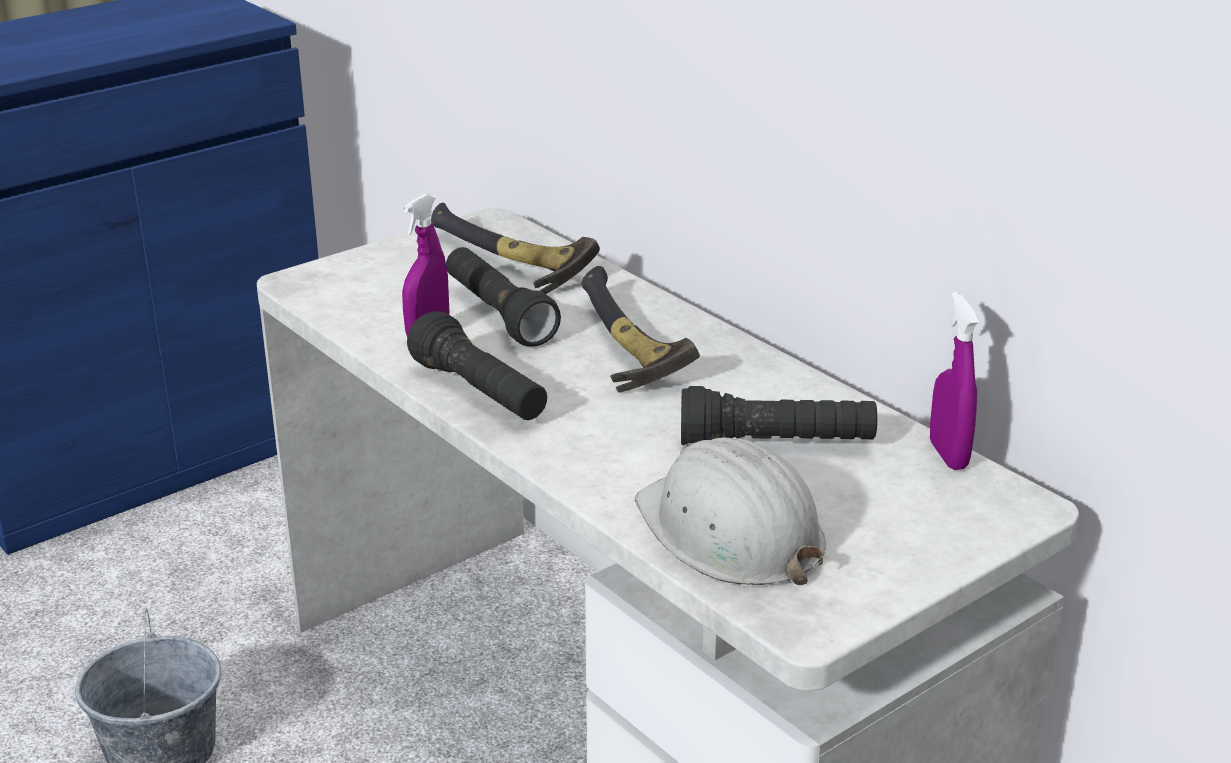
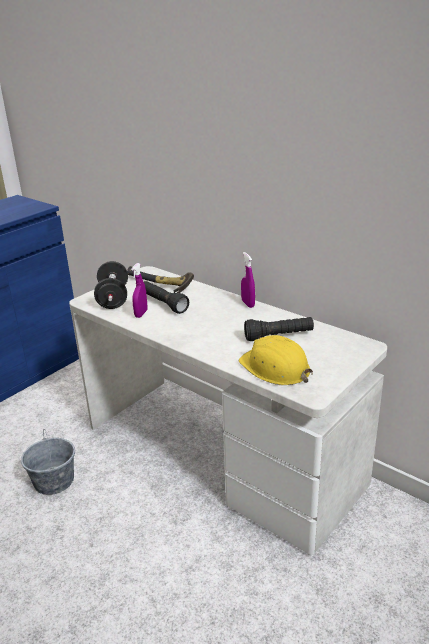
camera: 10 degrees left, 0 degrees up
(373, 285) = (113, 298): none -> black dumbbell
(480, 393) = (168, 332): black flashlight -> none
(622, 348) = (212, 310): hammer -> none
(730, 532) = (275, 368): white hard hat -> yellow hard hat
(948, 455) = (337, 332): purple spray bottle -> purple spray bottle (248, 304)

